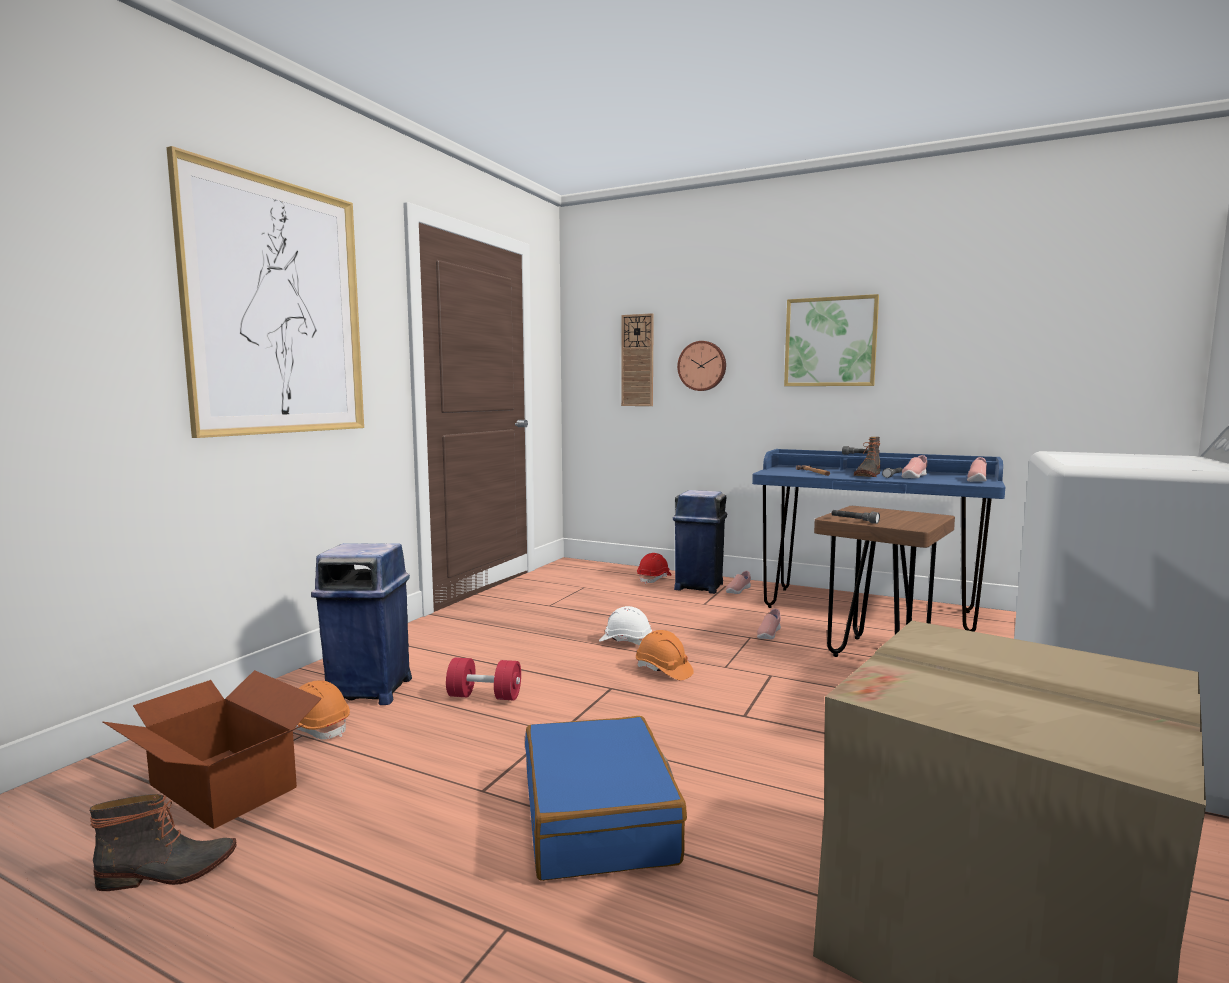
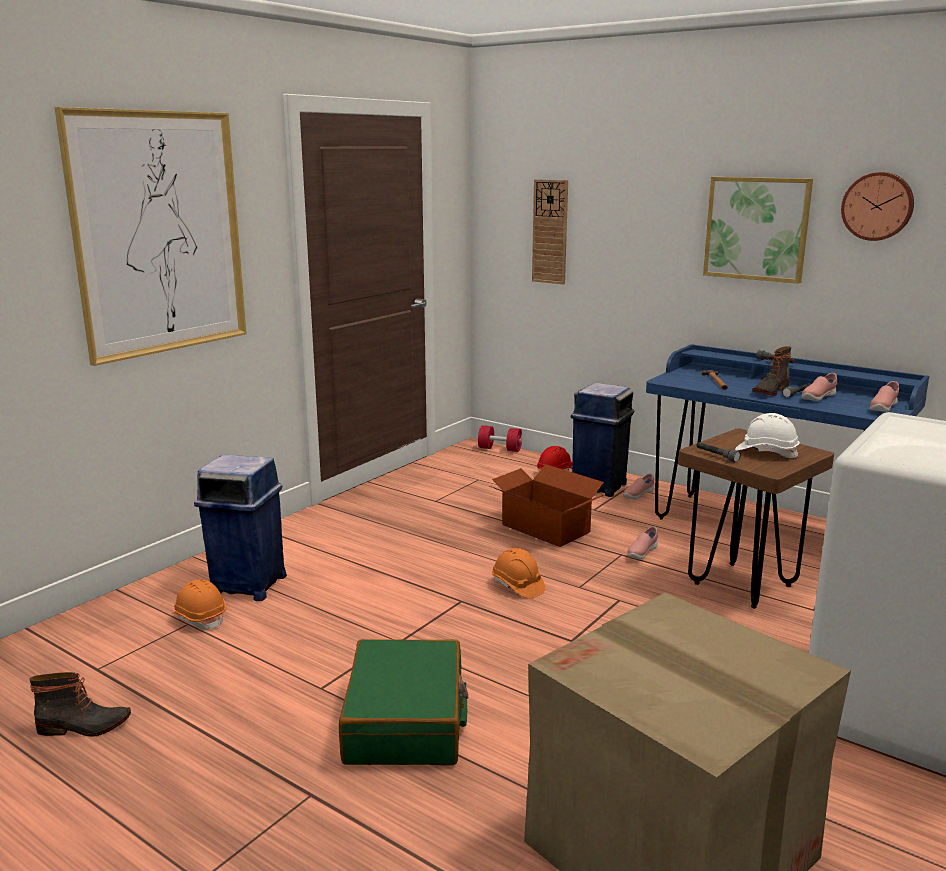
camera: 10 degrees right, 10 degrees up
(221, 787) = (123, 664): cardboard box -> cardboard box (545, 529)
(484, 696) = (345, 600): red dumbbell -> red dumbbell (500, 449)
(599, 818) = (406, 721): blue suitcase -> green suitcase
(625, 641) = (494, 550): white hard hat -> white hard hat (766, 452)
(702, 366) = (618, 244): wall clock -> wall clock (877, 206)

